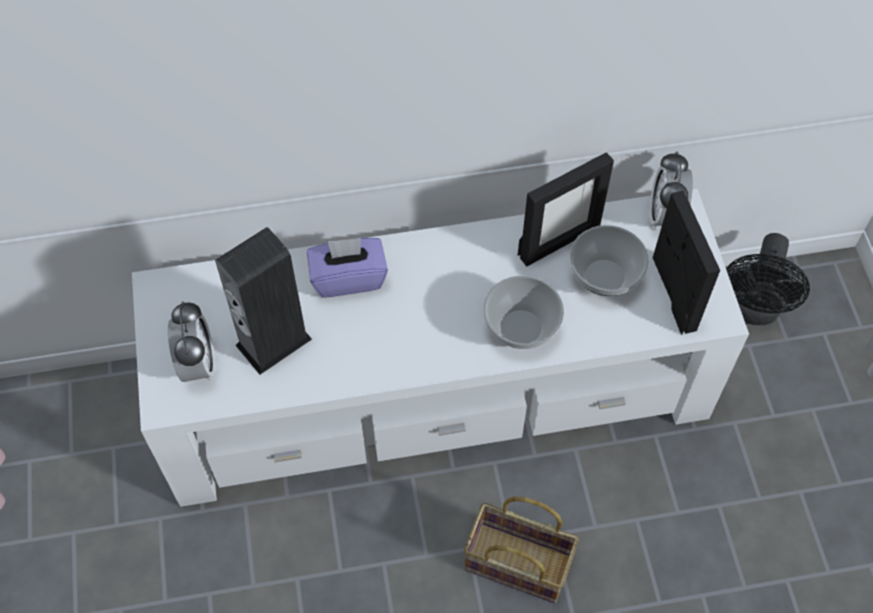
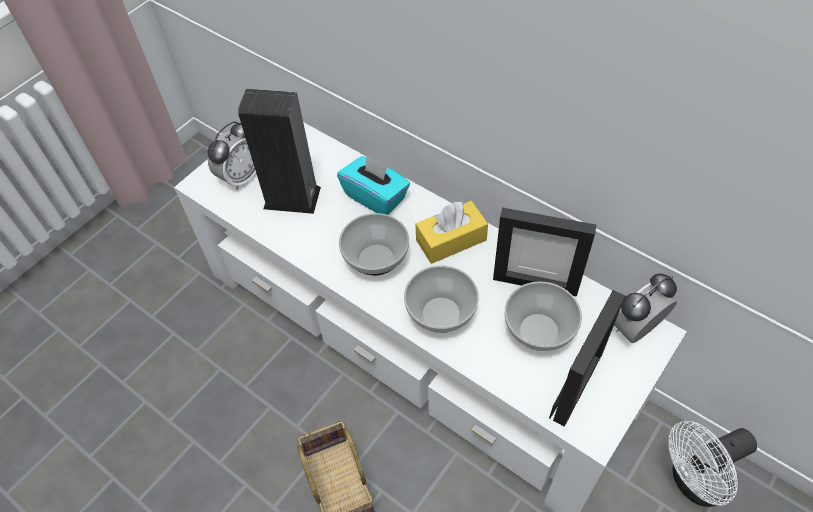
camera: 50 degrees right, 5 degrees down
(348, 278) = (376, 197): purple tissue box -> turquoise tissue box
(417, 330) = (377, 259): none -> bowl
(456, 262) = (451, 240): none -> yellow tissue box
(751, 309) = (693, 482): black fan -> white fan

